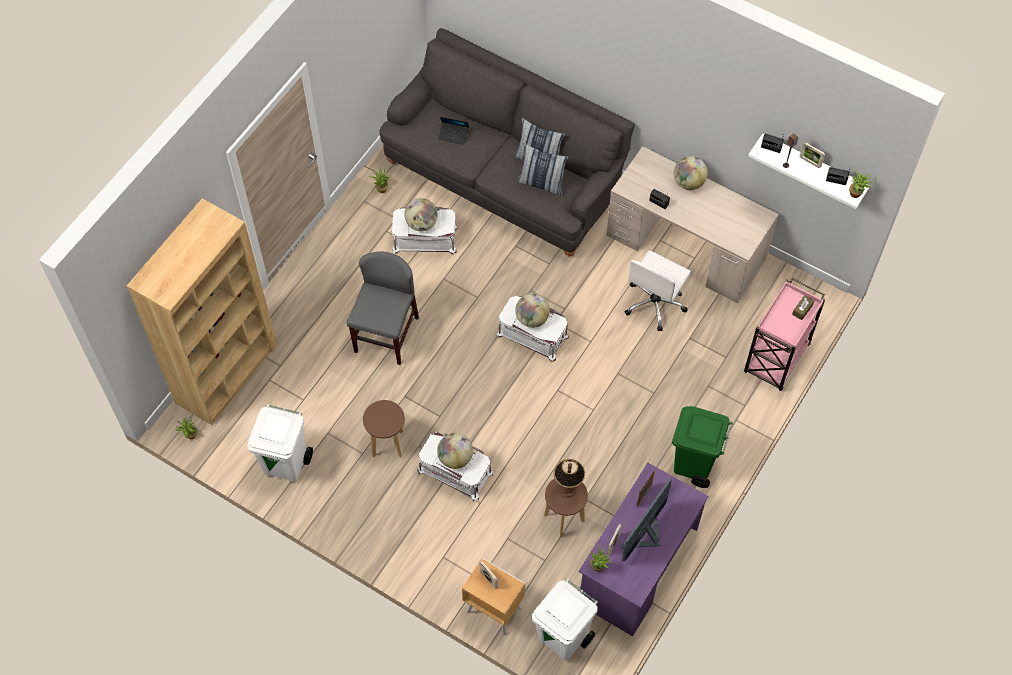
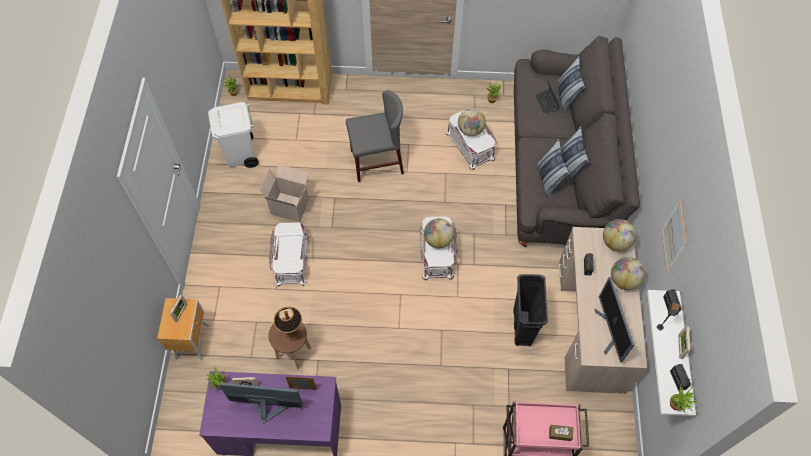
camera: 60 degrees right, 0 degrees up
(387, 443) = (290, 206): brown stool -> cardboard box
(455, 458) = (289, 248): globe -> globe (615, 242)
(456, 115) = (566, 96): none -> pillow
(563, 638) = (192, 402): white trash can -> none
(655, 303) = (522, 327): white office chair -> black trash can
(694, 464) = (394, 429): green trash can -> none
(713, 107) = (674, 236): none -> picture
(731, 221) = (610, 332): none -> monitor

